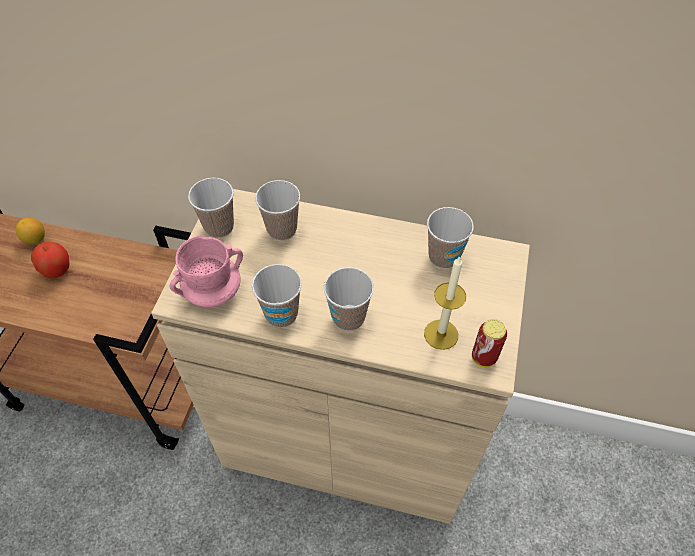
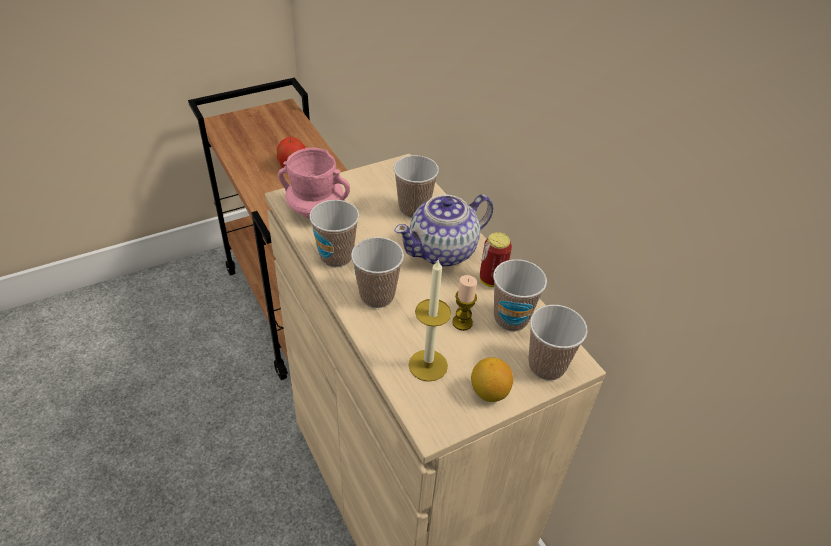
camera: 45 degrees right, 10 degrees down
(35, 239) = (304, 141): lemon -> lemon (489, 392)
(219, 227) = (375, 177): cup -> cup (546, 366)
(344, 245) = (443, 251): none -> teapot
(421, 286) = (462, 322): none -> candle
(484, 357) = (437, 411): can -> can (491, 280)

